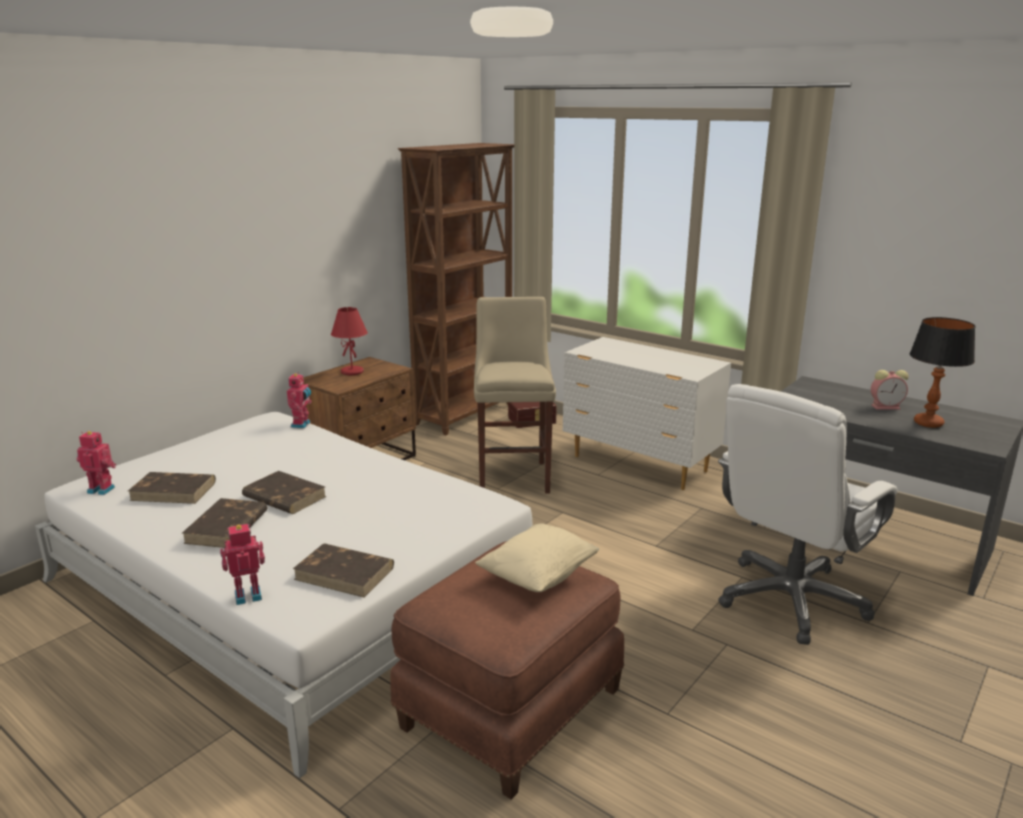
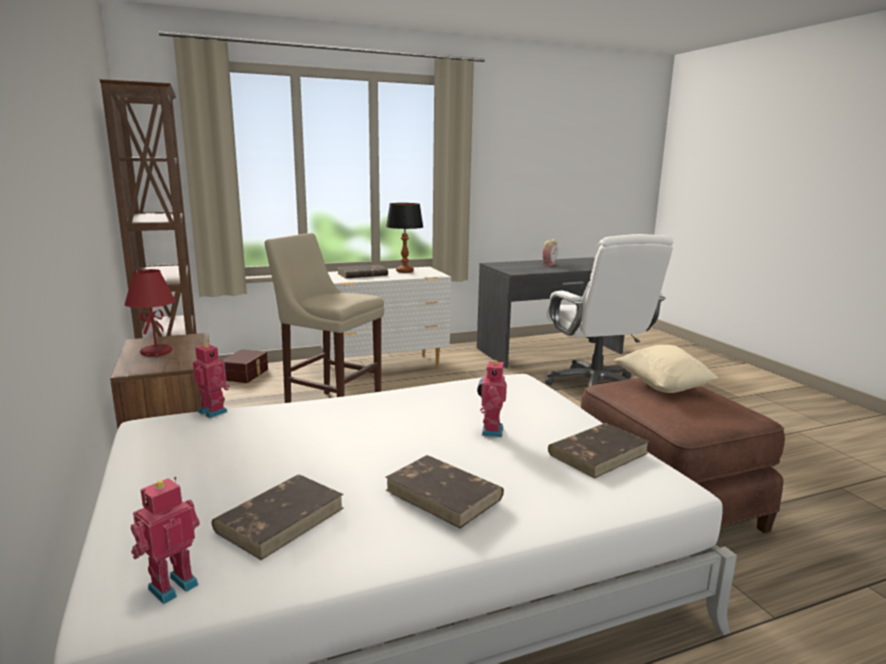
camera: 60 degrees left, 5 degrees down
(248, 595) = (612, 507): toy robot -> toy robot (490, 431)
(284, 497) = (400, 451): brown book -> brown book (362, 274)
(928, 423) = (580, 265): table lamp -> table lamp (405, 271)

